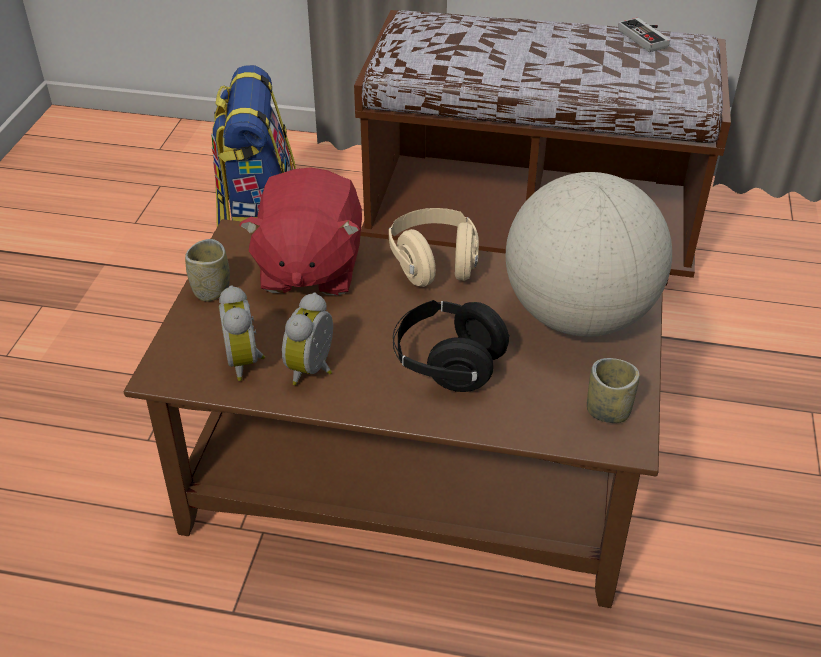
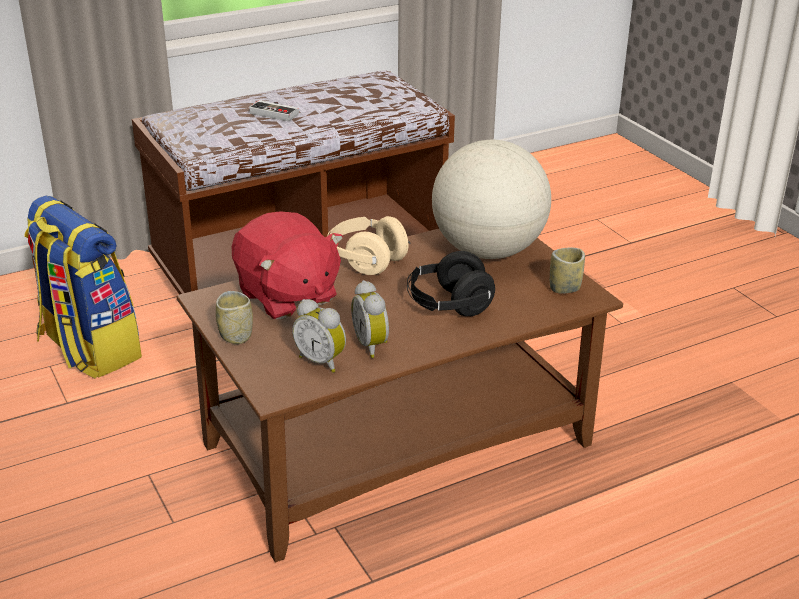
camera: 40 degrees left, 10 degrees down
(647, 37) = (350, 81): game controller -> game controller (276, 112)

